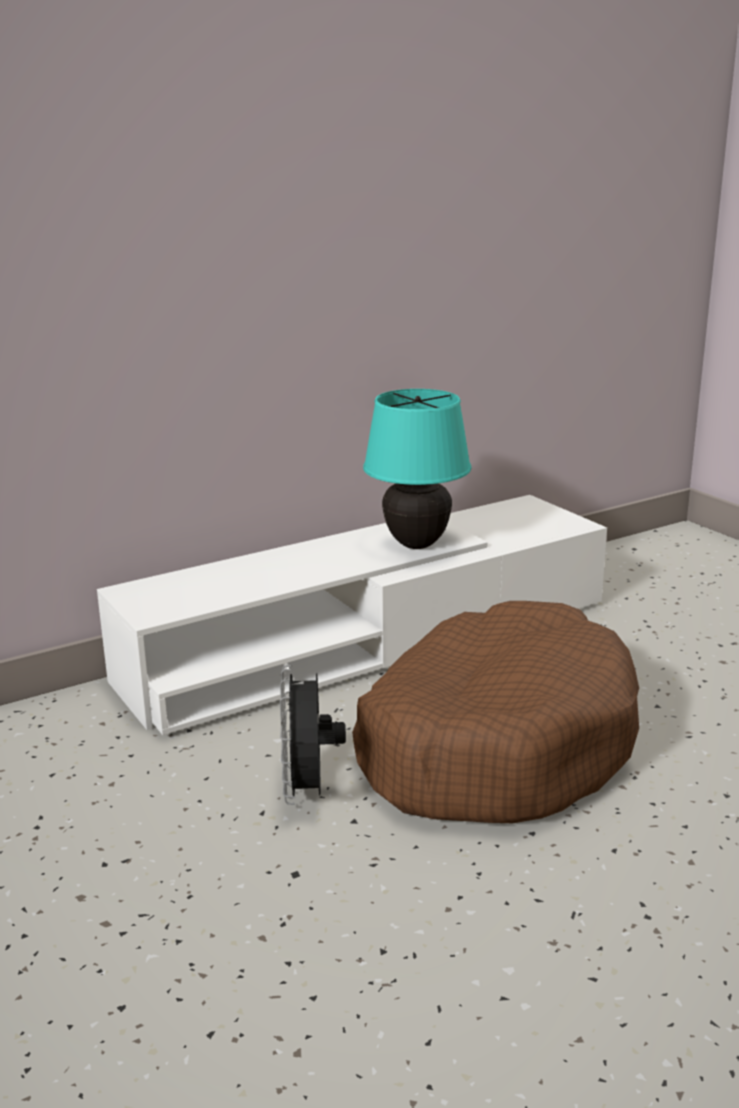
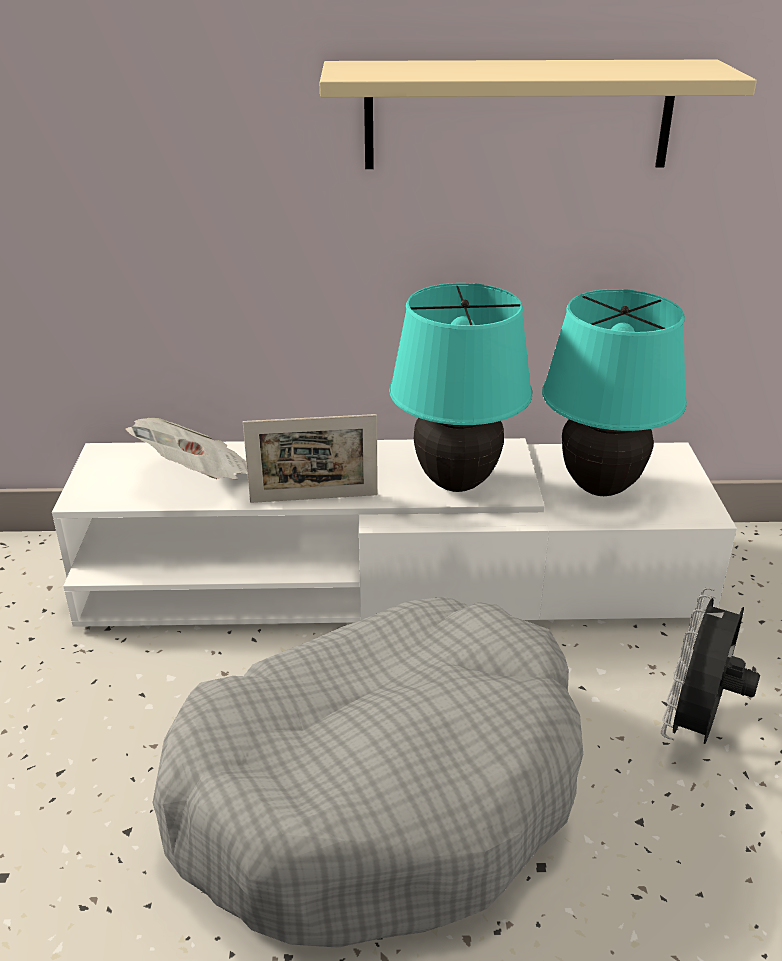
camera: 30 degrees right, 10 degrees up
(228, 584) = (201, 478): none -> newspaper
(308, 792) = (127, 765): black fan -> black fan (695, 727)
(330, 574) = (314, 498): none -> picture frame
(406, 268) = (518, 115): none -> beige shelf
(495, 744) = (381, 789): brown dog bed -> grey dog bed
(505, 527) = (599, 487): none -> turquoise table lamp

